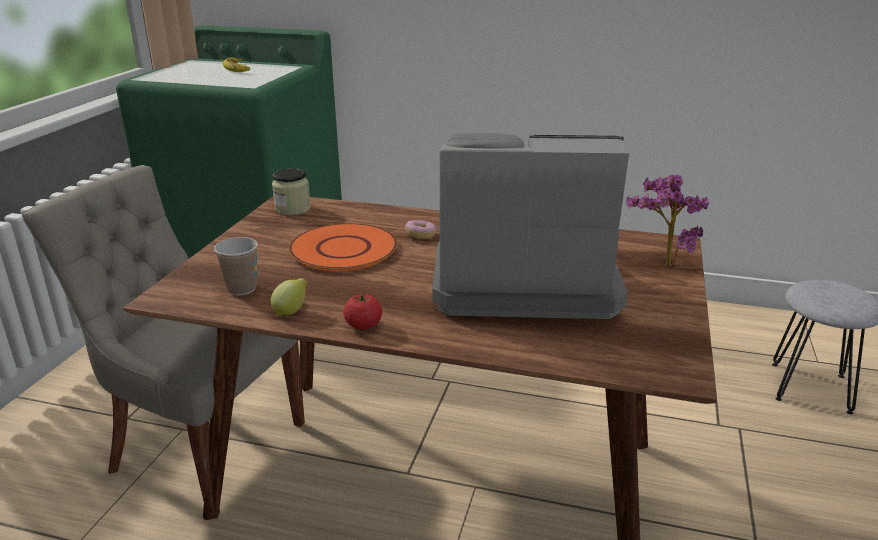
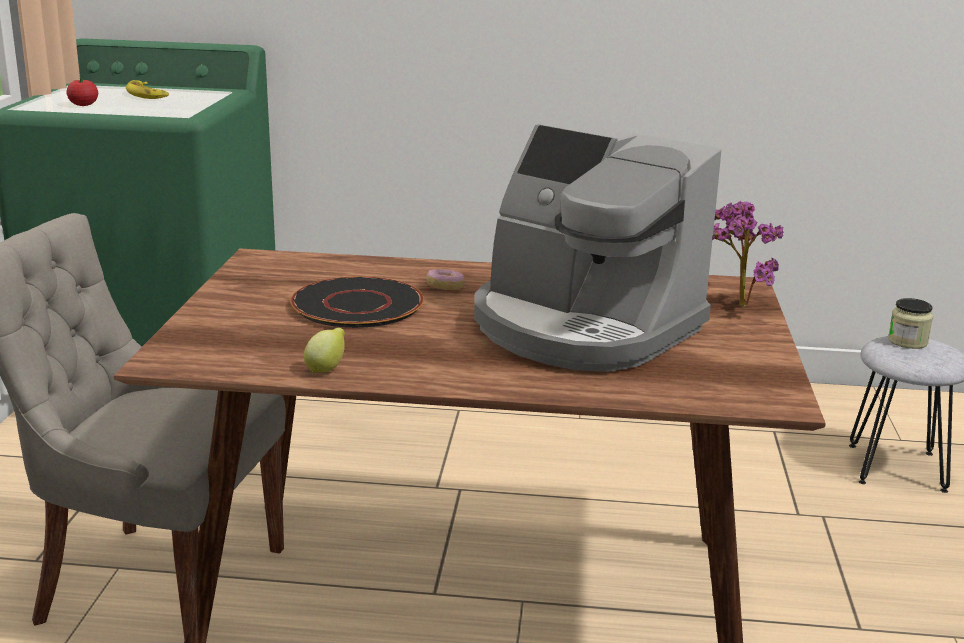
camera: 10 degrees left, 5 degrees down
(242, 289) = (253, 349): cup -> none
(292, 209) = (270, 265): jar -> jar (907, 342)
(343, 249) = (356, 304): orange plate -> black plate
(363, 325) = (419, 378): tomato -> tomato (83, 105)
(521, 281) = (582, 328): coffee machine -> coffee machine turned 135 degrees counterclockwise

